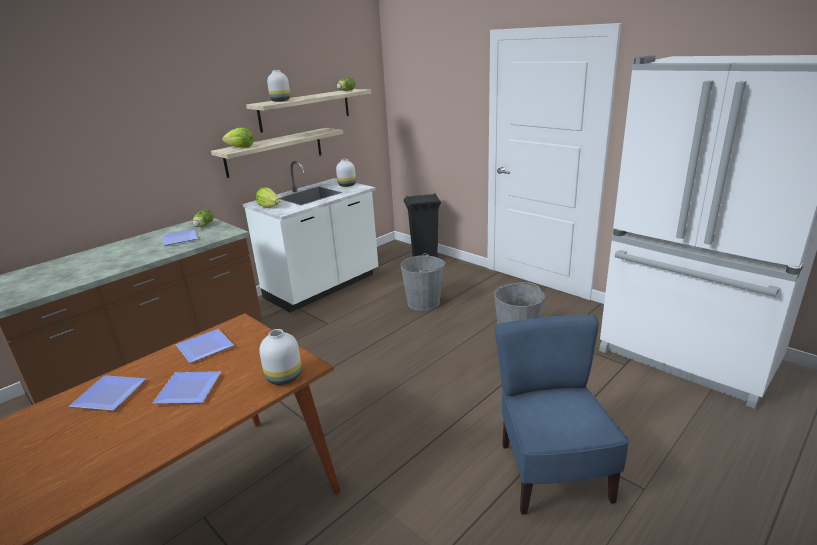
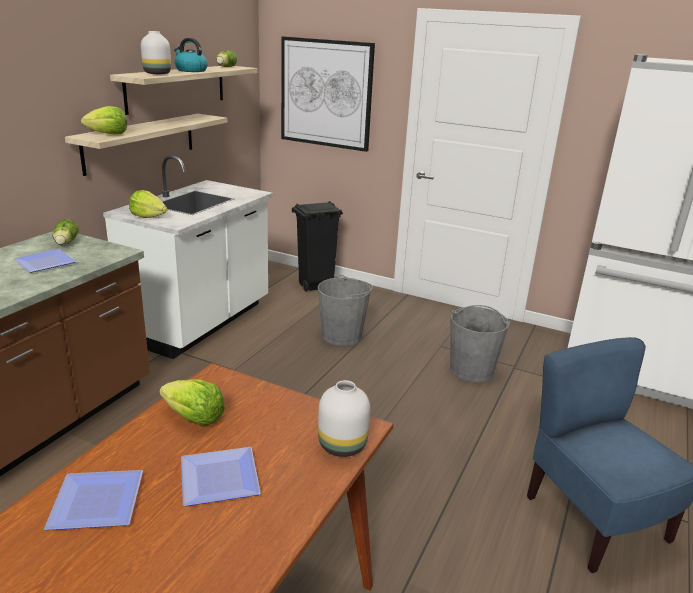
camera: 20 degrees left, 0 degrees up
(204, 349) = (193, 418): plate -> lettuce
(311, 96) = (191, 70): none -> kettle
(347, 185) = (233, 189): white vase -> none
(429, 105) = (326, 93): none -> picture

